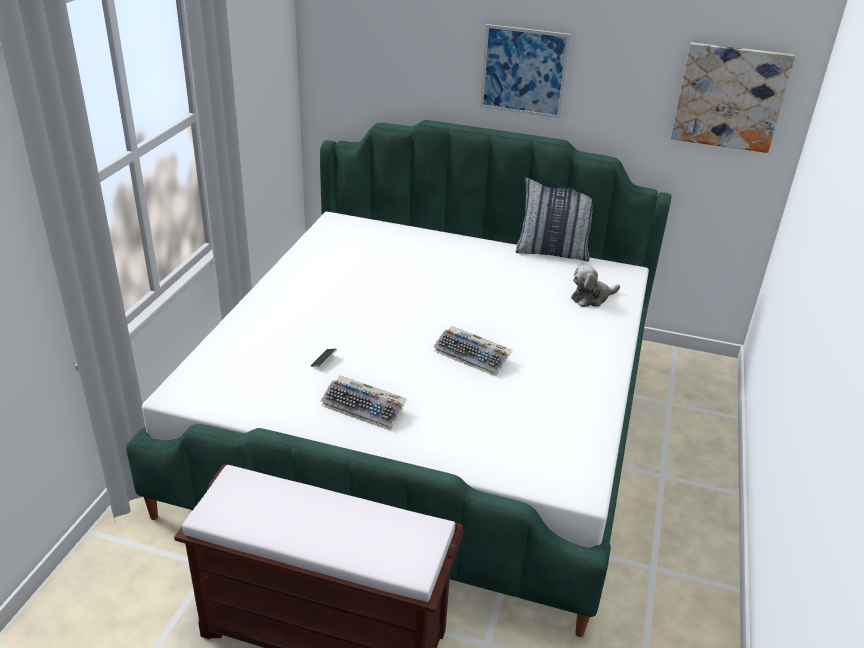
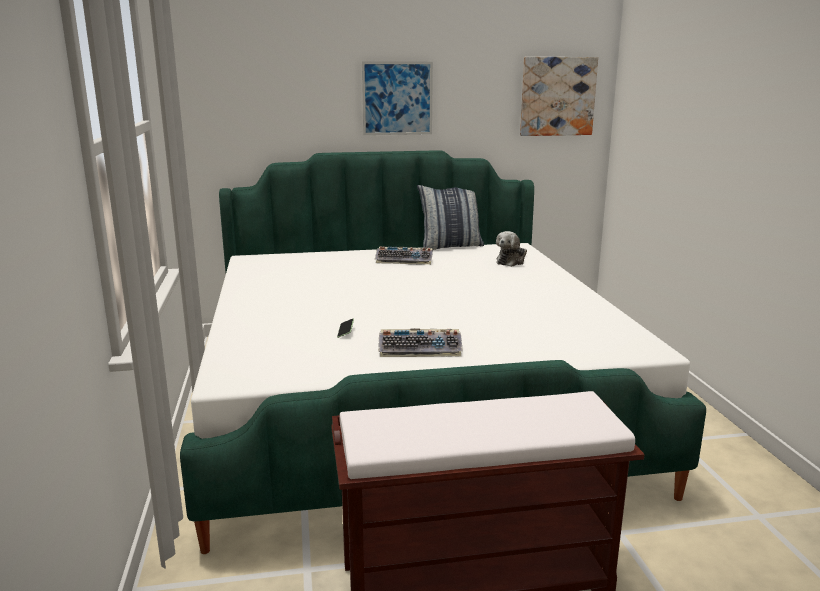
camera: 25 degrees left, 15 degrees down
(473, 356) = (468, 304): keyboard -> keyboard (405, 260)

